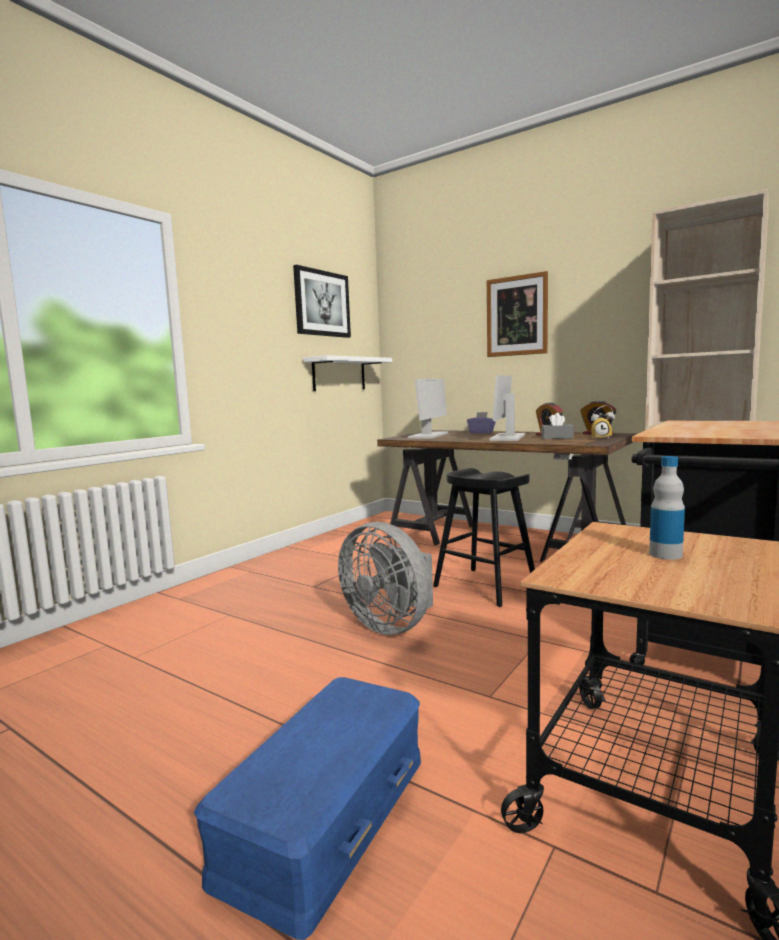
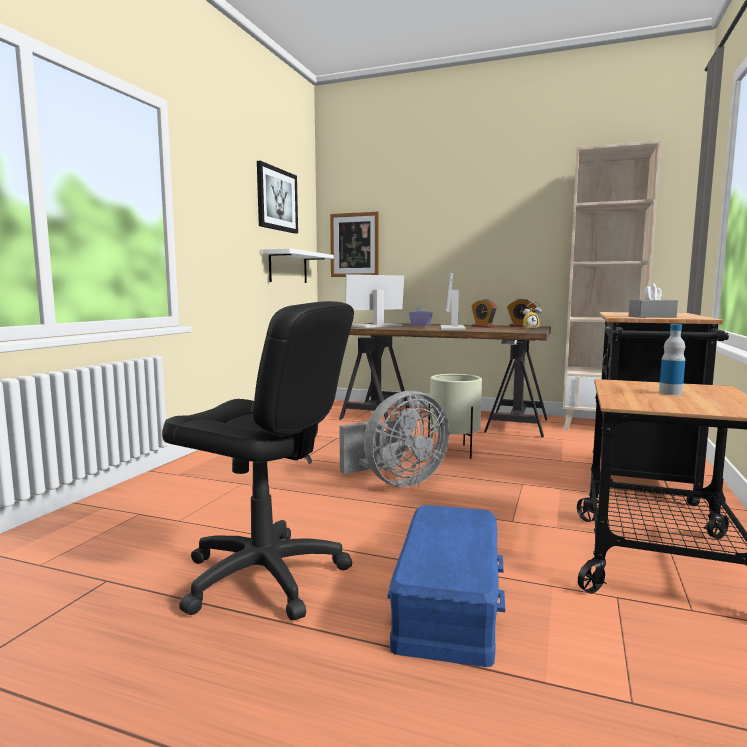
camera: 15 degrees left, 0 degrees up
(154, 744) = (264, 577): none -> black office chair
(391, 625) = (397, 482): grey fan -> grey fan turned 60 degrees counterclockwise
(428, 435) = (377, 326): monitor -> monitor turned 135 degrees counterclockwise
(485, 587) = (454, 451): black stool -> beige planter
(517, 316) = (450, 223): picture -> picture (354, 245)
(557, 438) = (494, 328): grey tissue box -> grey tissue box (652, 317)

